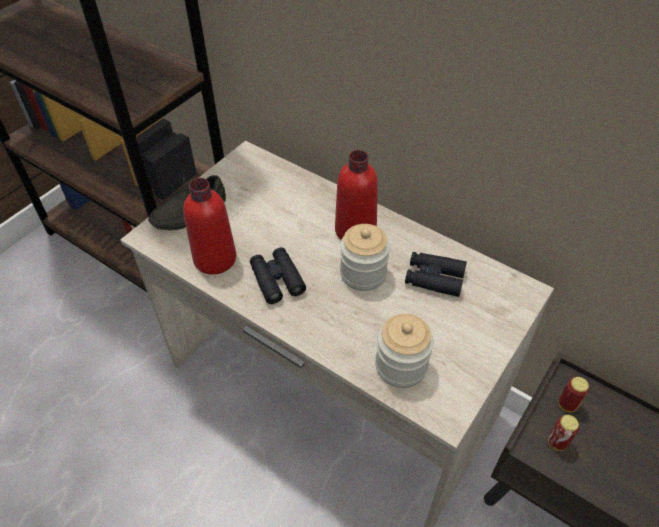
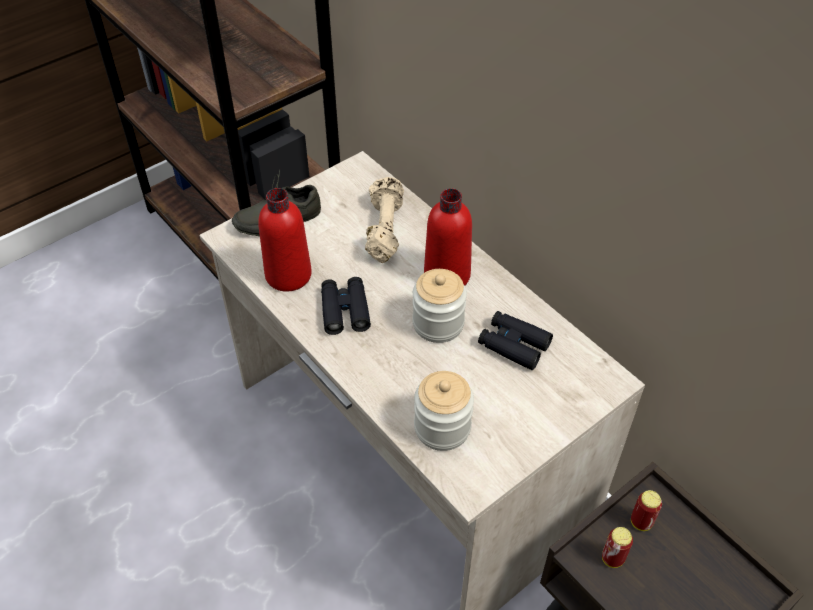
camera: 15 degrees right, 0 degrees up
(287, 203) = (384, 230): none -> beige dumbbell

